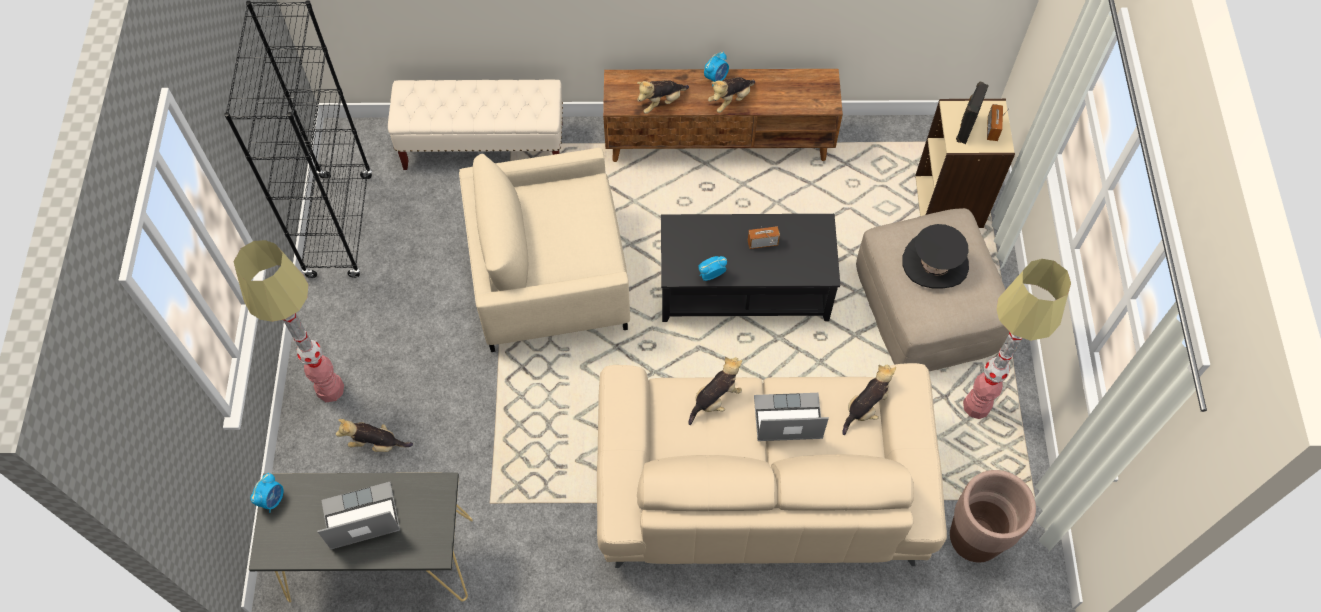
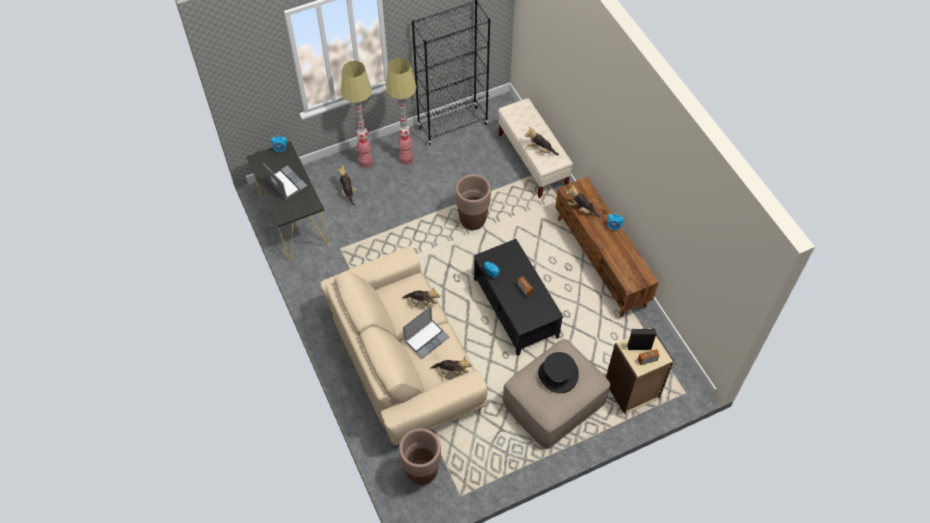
camera: 65 degrees right, 5 degrees down
(549, 277) = (472, 220): beige armchair -> brown planter
(730, 100) = (603, 239): plush toy -> plush toy (540, 149)
(787, 419) = (426, 338): laptop -> laptop turned 75 degrees clockwise
(976, 406) = (503, 448): floor lamp -> floor lamp (406, 159)

